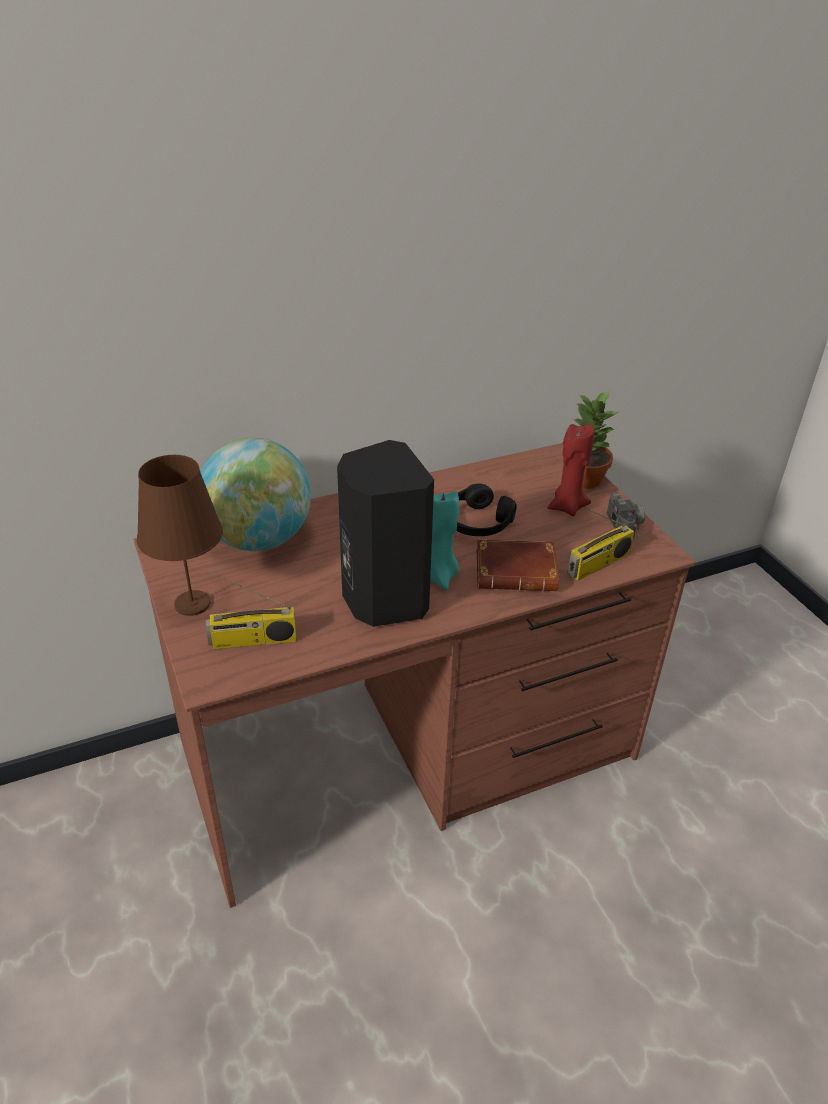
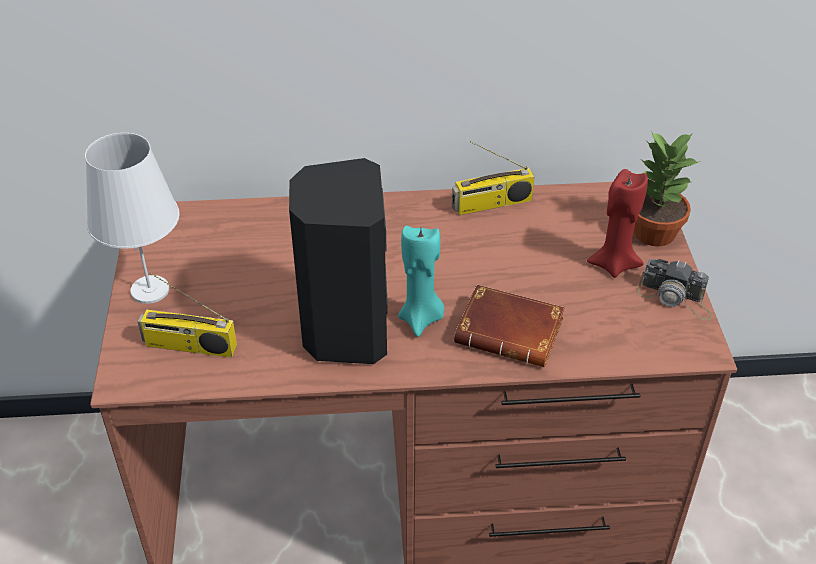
camera: 20 degrees right, 5 degrees up
(193, 603) = (150, 290): brown table lamp -> white table lamp
(258, 539) = (250, 231): globe -> none
(477, 522) = (496, 261): black headphones -> none
(598, 564) = (612, 345): radio -> radio (491, 204)
(625, 522) = (676, 298): camera -> camera turned 105 degrees clockwise

